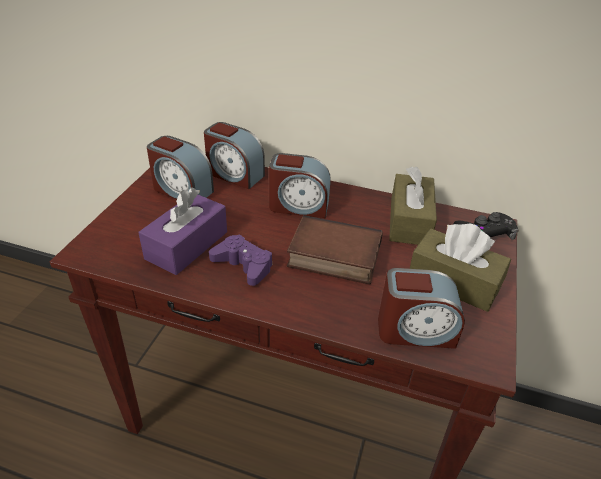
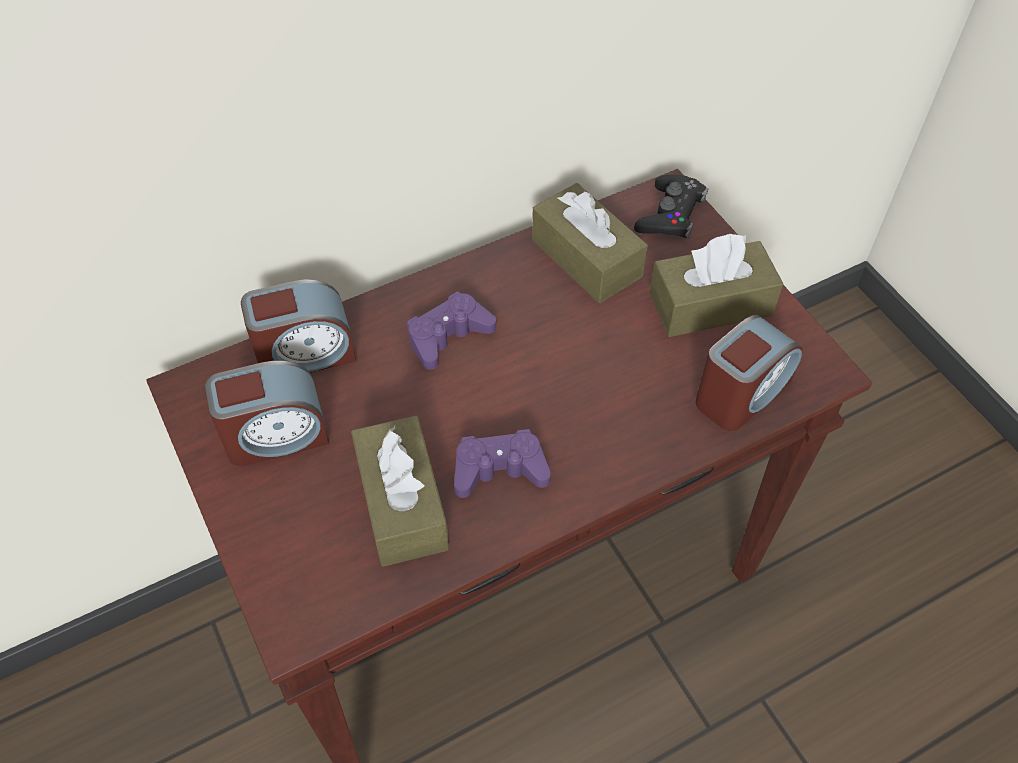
camera: 45 degrees left, 15 degrees up
(187, 245) = (402, 503): purple tissue box -> brown tissue box
(298, 206) = (448, 336): alarm clock -> purple game controller
(332, 257) = (572, 376): book -> none

